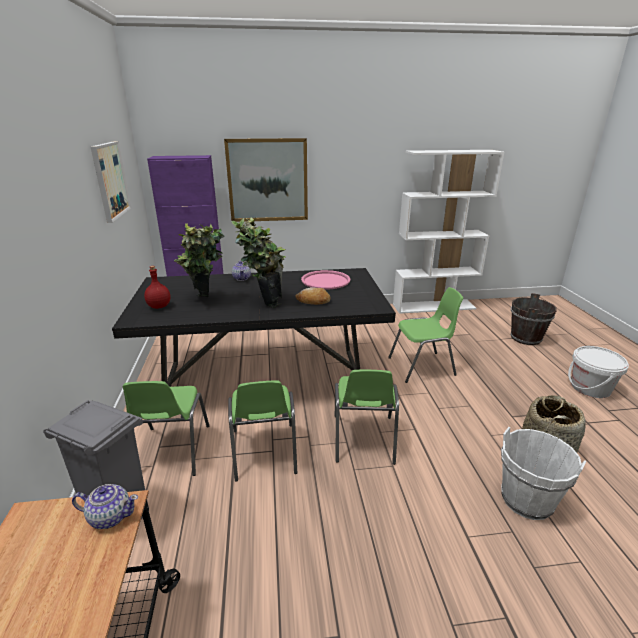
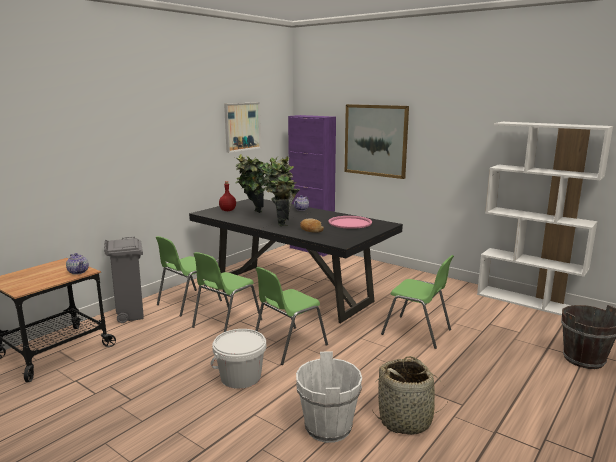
camera: 45 degrees right, 10 degrees down
(590, 387) = (567, 419): white bucket -> white bucket (240, 377)

